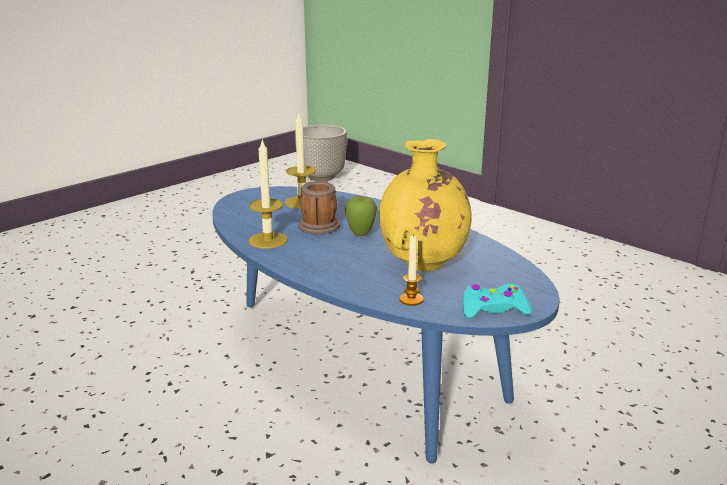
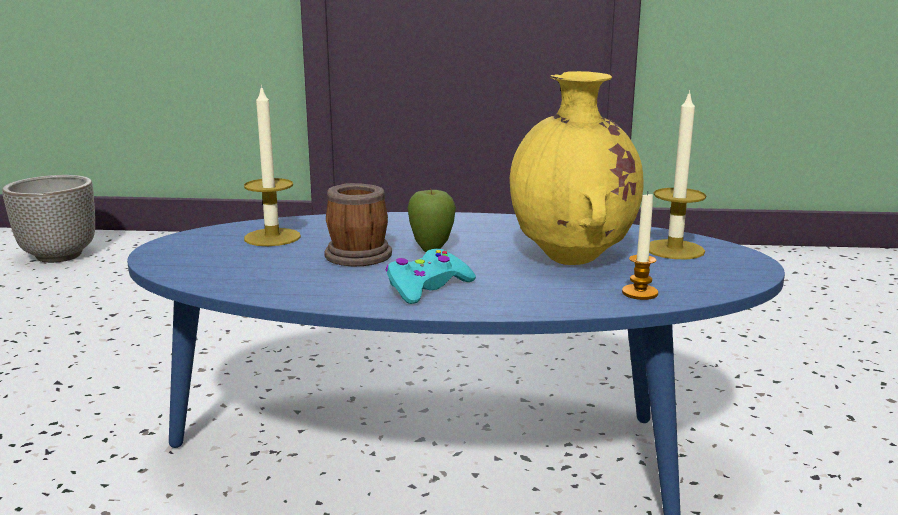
camera: 40 degrees left, 5 degrees down
(268, 240) = (322, 288): candle -> candle (674, 249)
(493, 309) = (730, 275): turquoise game controller -> turquoise game controller (427, 287)

